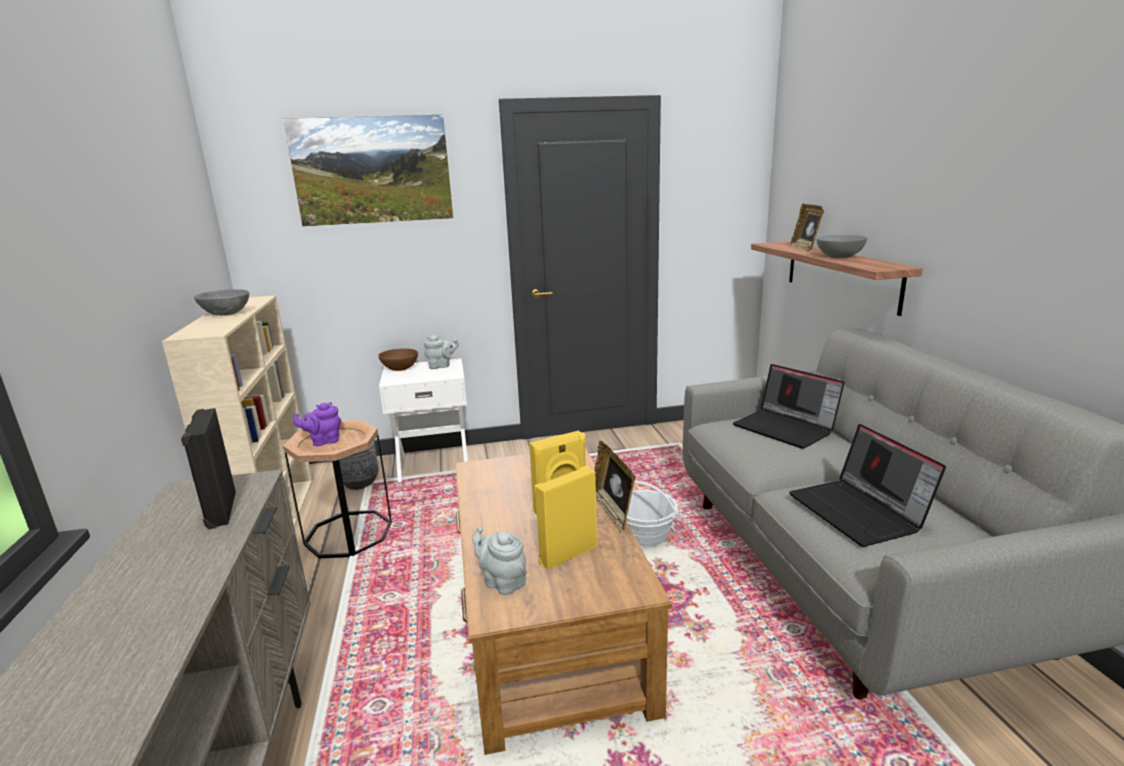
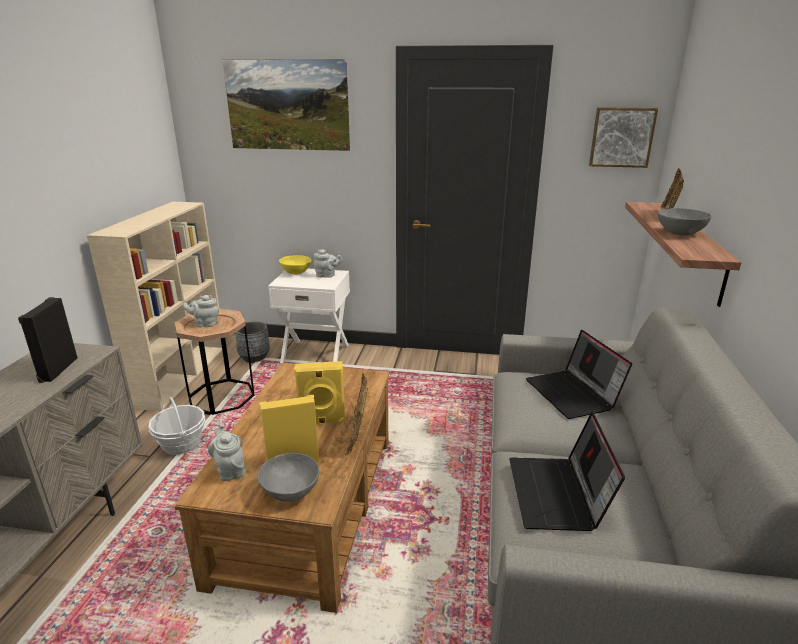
camera: 20 degrees right, 5 degrees up
(226, 313) = (151, 216): grey bowl -> grey bowl (290, 491)
(323, 441) = (205, 324): purple teapot -> grey teapot
(400, 368) = (296, 272): brown bowl -> yellow bowl
(645, 536) = (434, 458): basket -> basket (181, 444)
(730, 183) = (621, 137): none -> picture

